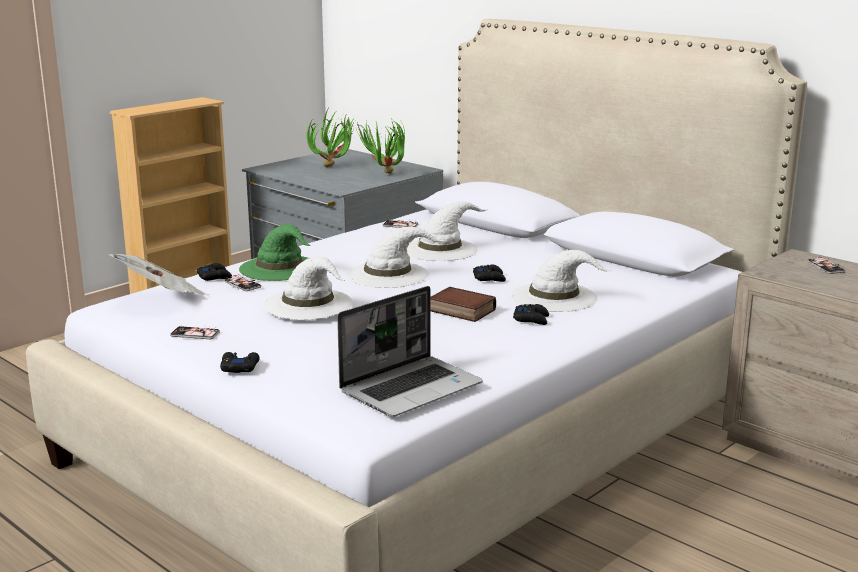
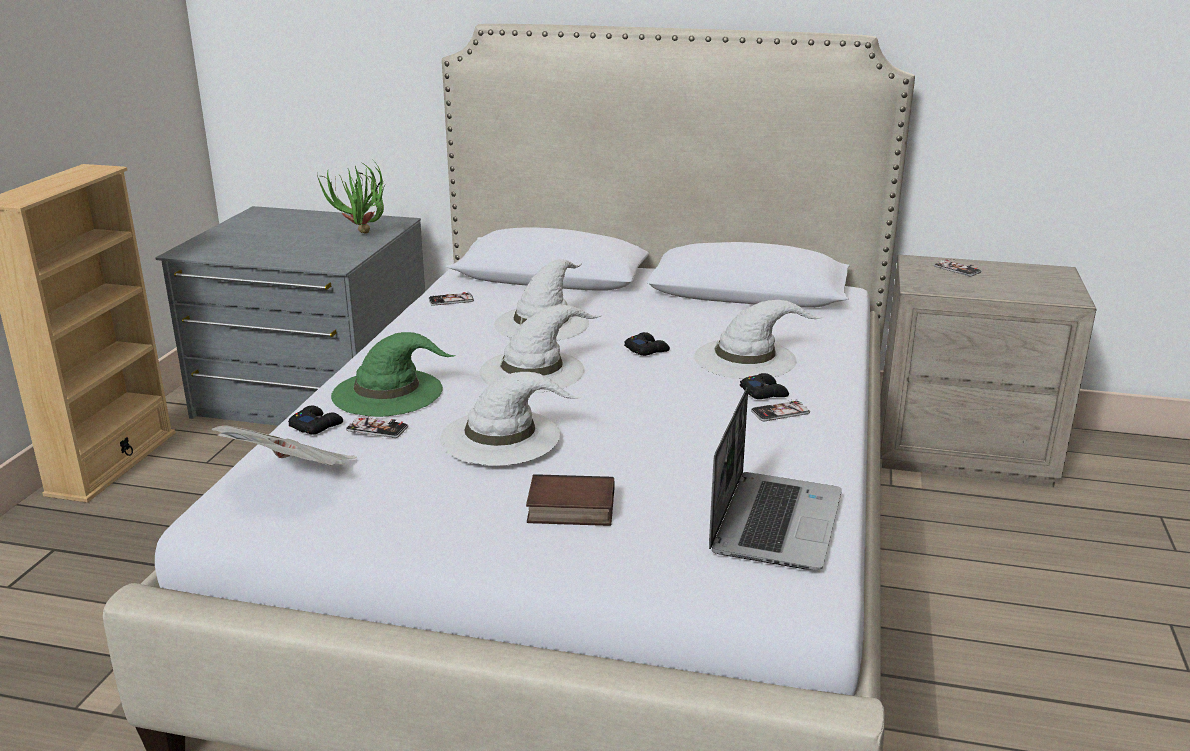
camera: 30 degrees left, 5 degrees up
(195, 334) = (410, 522): phone -> phone (780, 412)
(239, 367) = (537, 555): black game controller -> none
(335, 167) = (282, 235): potted plant -> none
(460, 310) = (678, 400): book -> book (569, 510)

